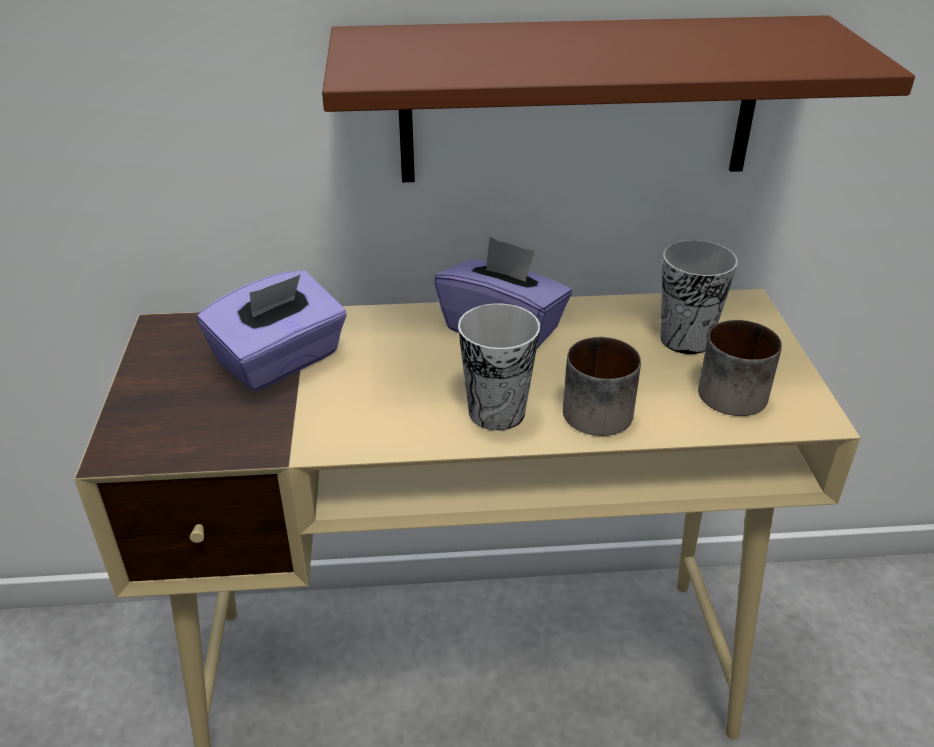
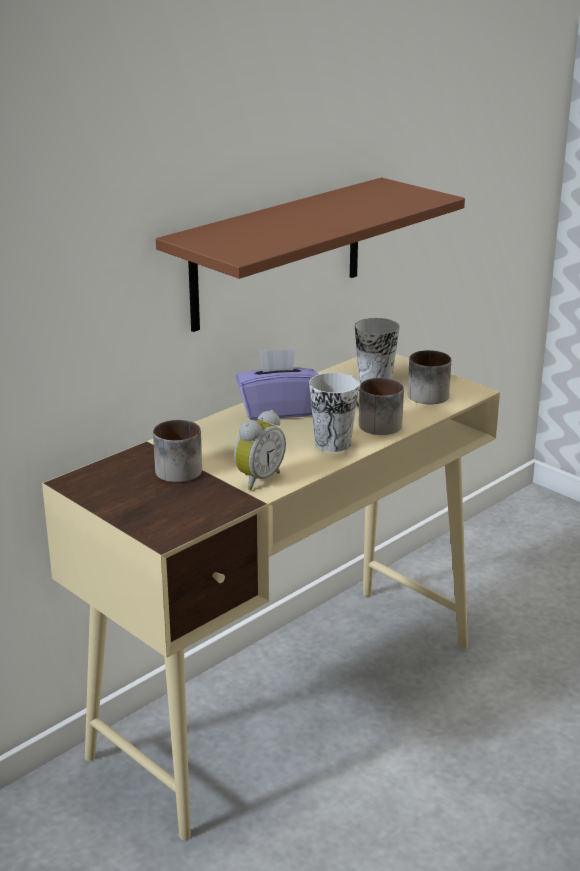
camera: 40 degrees left, 10 degrees down
(281, 361) = (180, 468): purple tissue box -> mug
(332, 422) = (257, 479): none -> alarm clock

